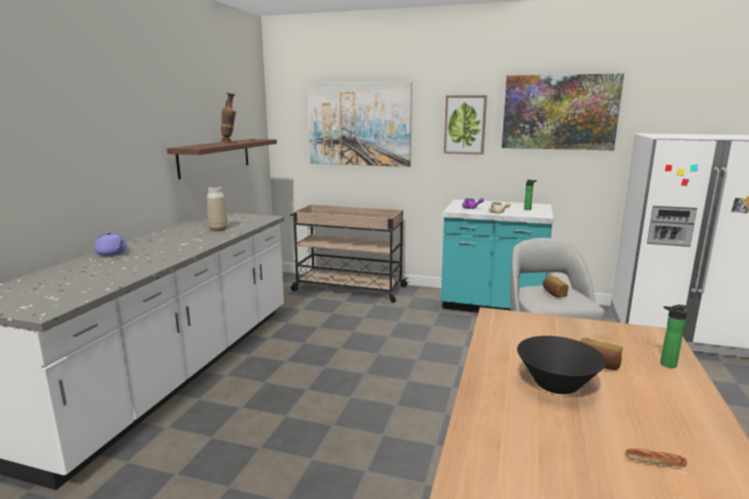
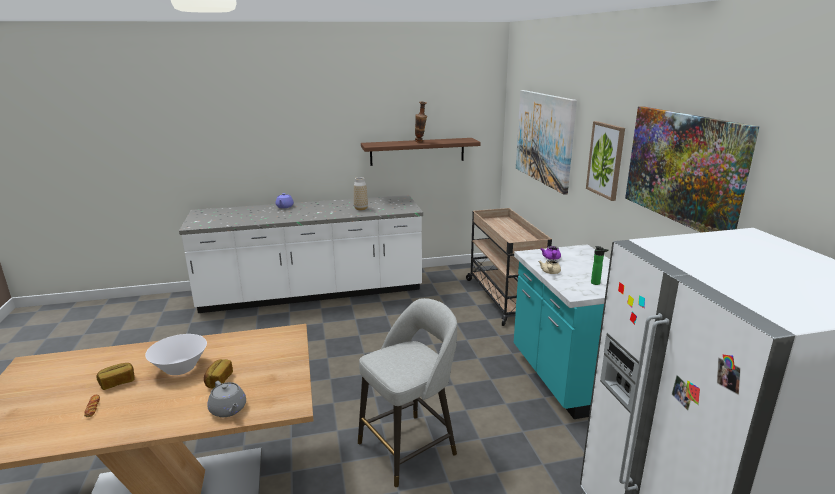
camera: 60 degrees right, 5 degrees up
(553, 293) = (406, 357): bread -> bread (117, 382)
(556, 385) = (180, 368): black bowl -> white bowl
(666, 364) = (228, 409): bottle -> grey teapot

